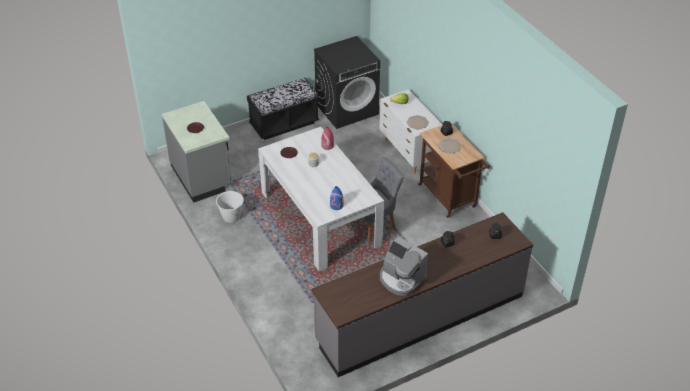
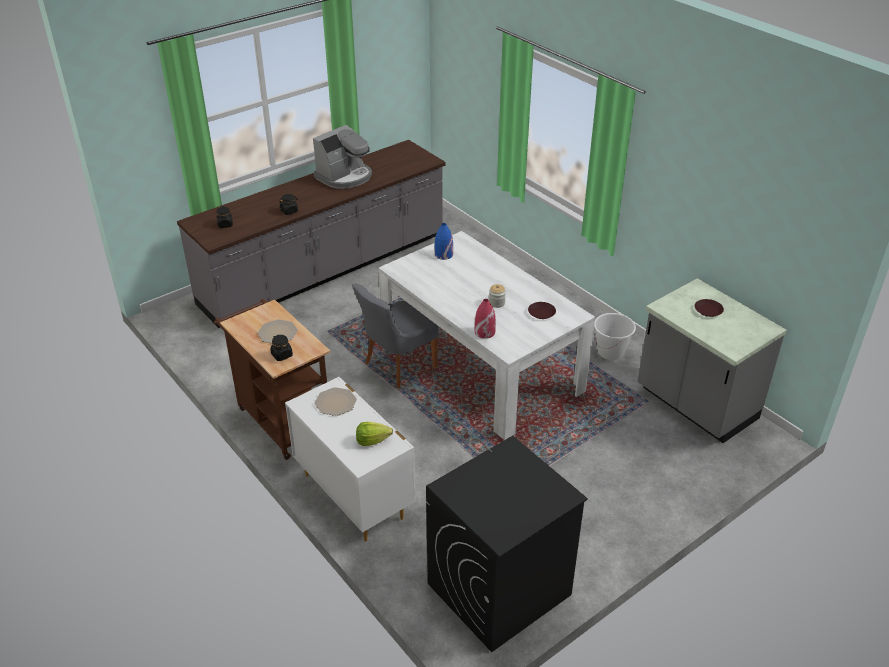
camera: 170 degrees right, 5 degrees down
(284, 124) = (613, 530): black bench -> none
(401, 279) = (345, 177): coffee machine -> coffee machine turned 105 degrees clockwise

